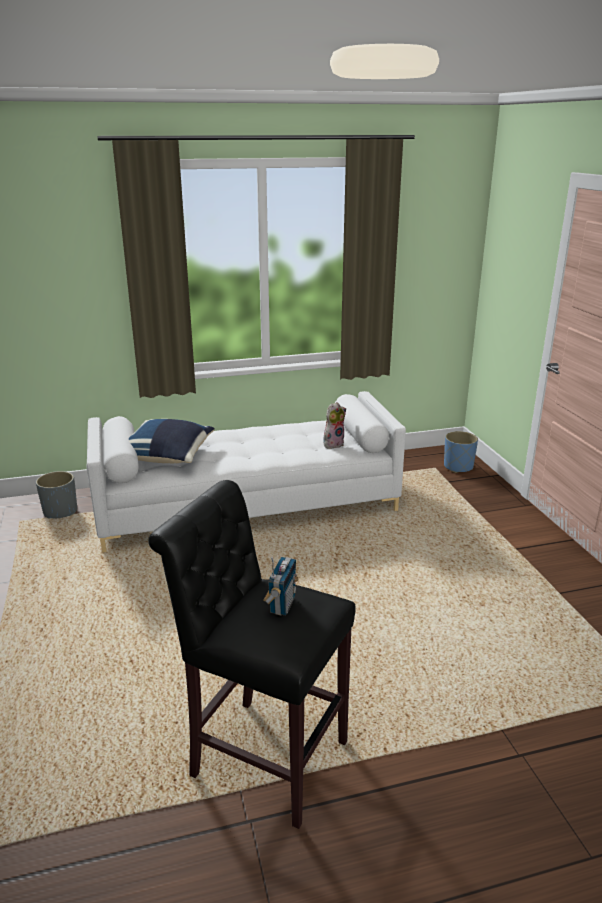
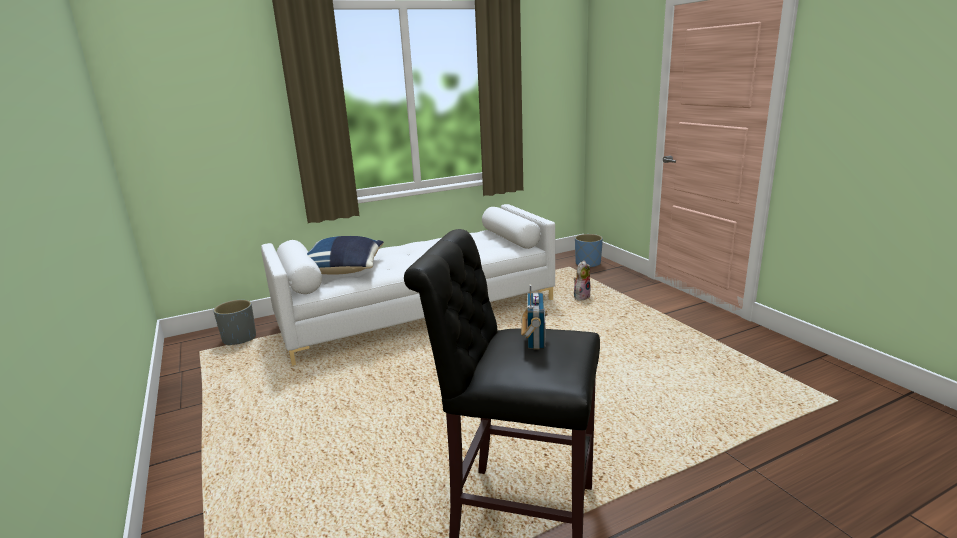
camera: 10 degrees left, 5 degrees down
(333, 444) = (491, 246): plush toy -> plush toy (581, 297)

